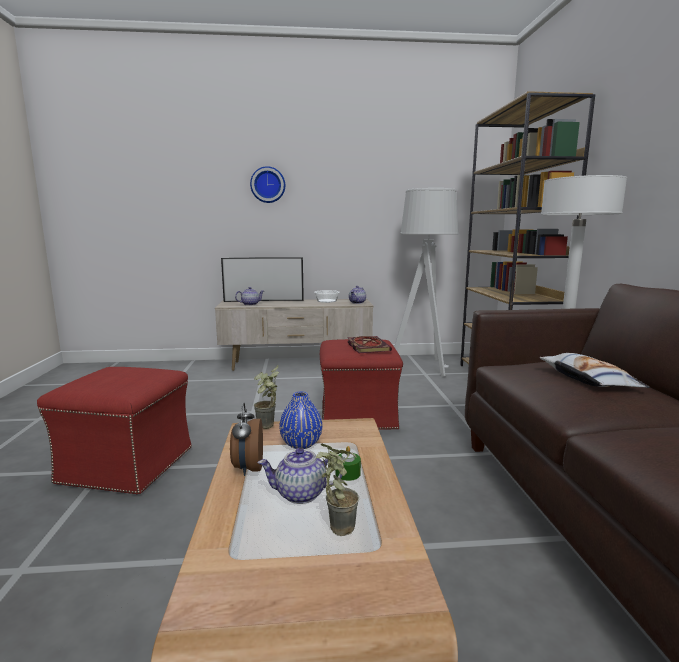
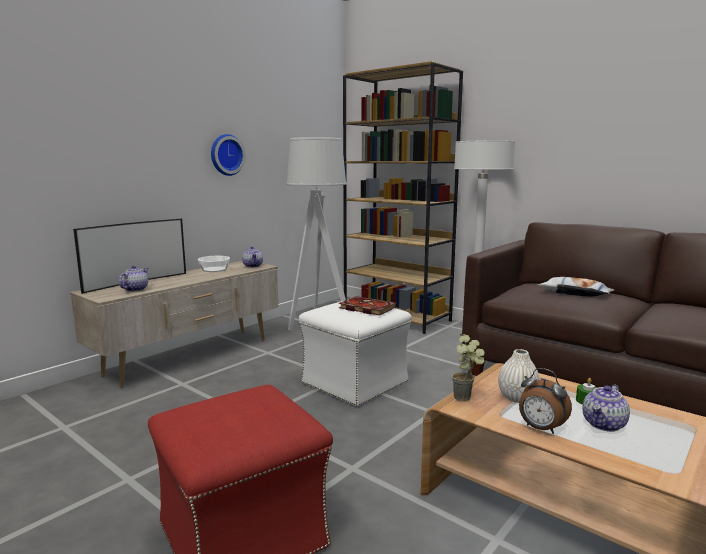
camera: 45 degrees left, 0 degrees up
(268, 185) = (121, 122): wall clock -> wall clock (226, 155)
(301, 444) = (517, 398): blue vase -> white vase
(334, 526) = (659, 429): potted plant -> none
(358, 415) = (355, 383): red ottoman -> white ottoman

